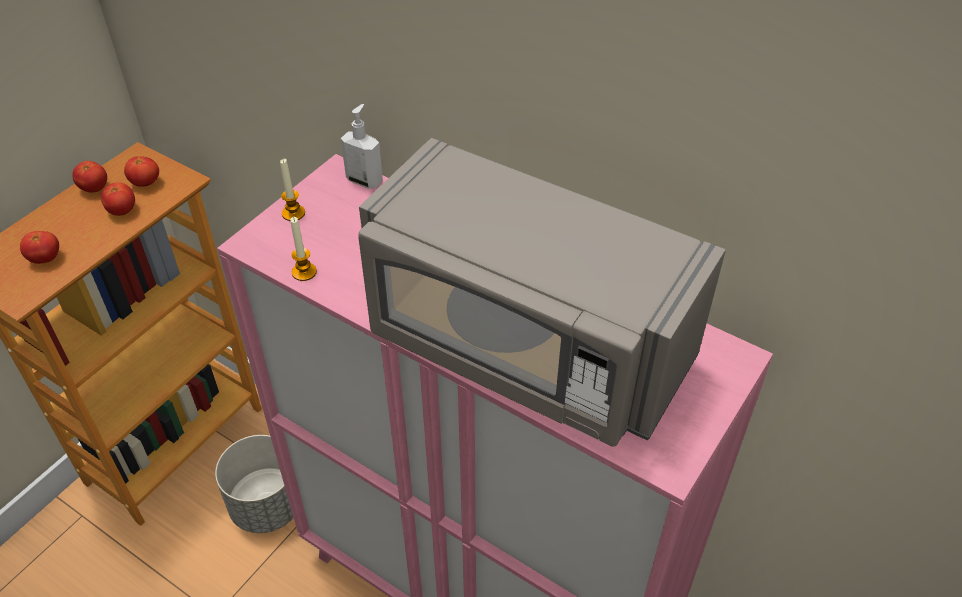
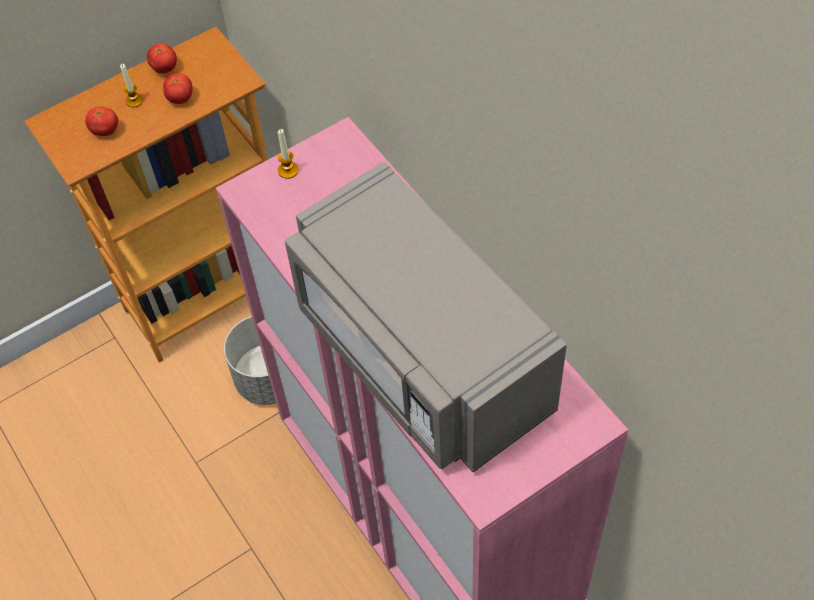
camera: 25 degrees right, 10 degrees up
(145, 183) = (208, 74): tomato -> none
(304, 272) = (274, 232): candle -> candle (134, 101)
(365, 181) = (361, 153): soap dispenser -> none

